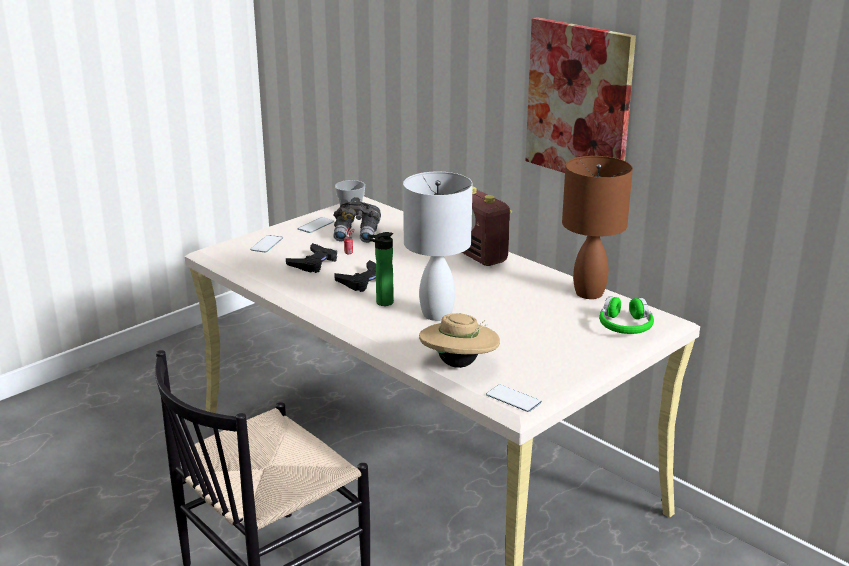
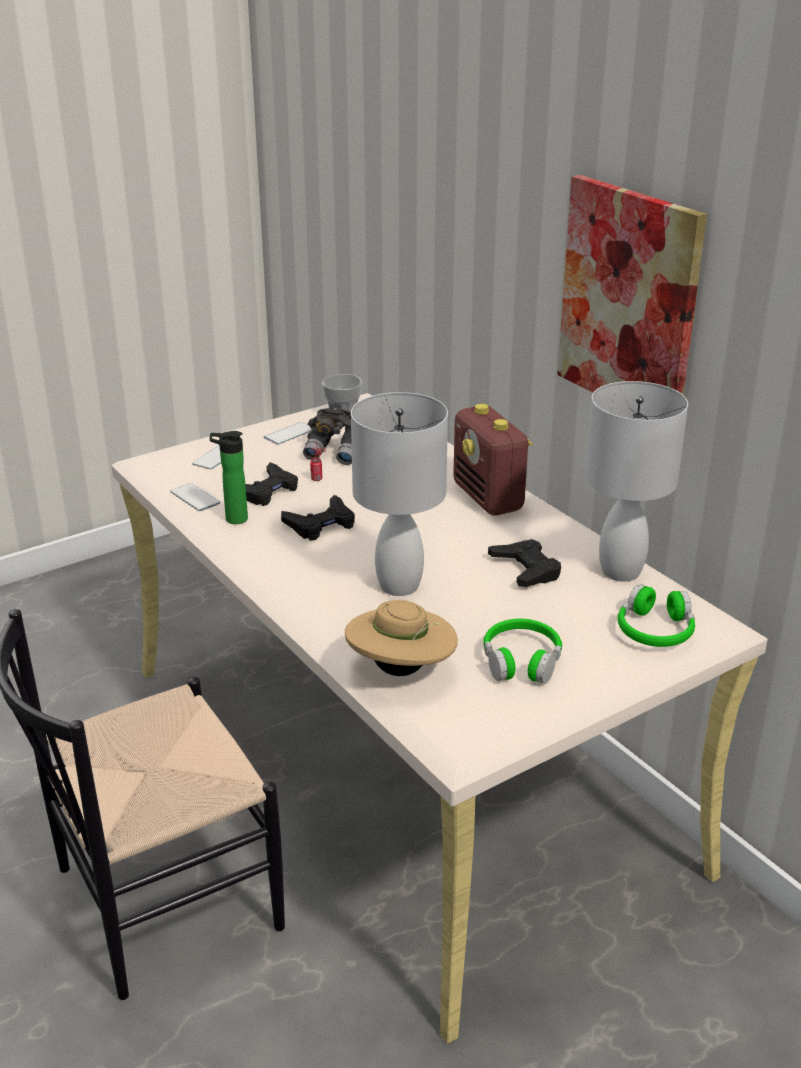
camera: 10 degrees right, 5 degrees up
(382, 302) = (332, 560): bottle -> bottle (233, 519)
(513, 399) = (457, 735): phone -> phone (195, 498)
(523, 297) = (526, 569): none -> black game controller
(541, 351) = (521, 661): none -> green headphones
(589, 292) = (621, 570): brown table lamp -> white table lamp

